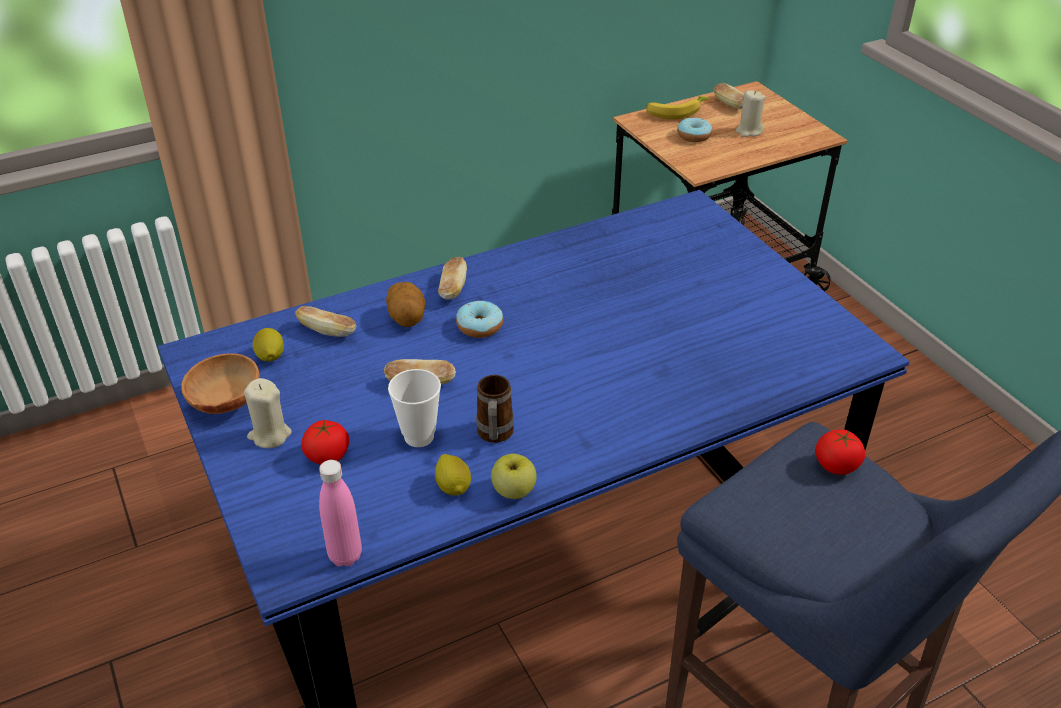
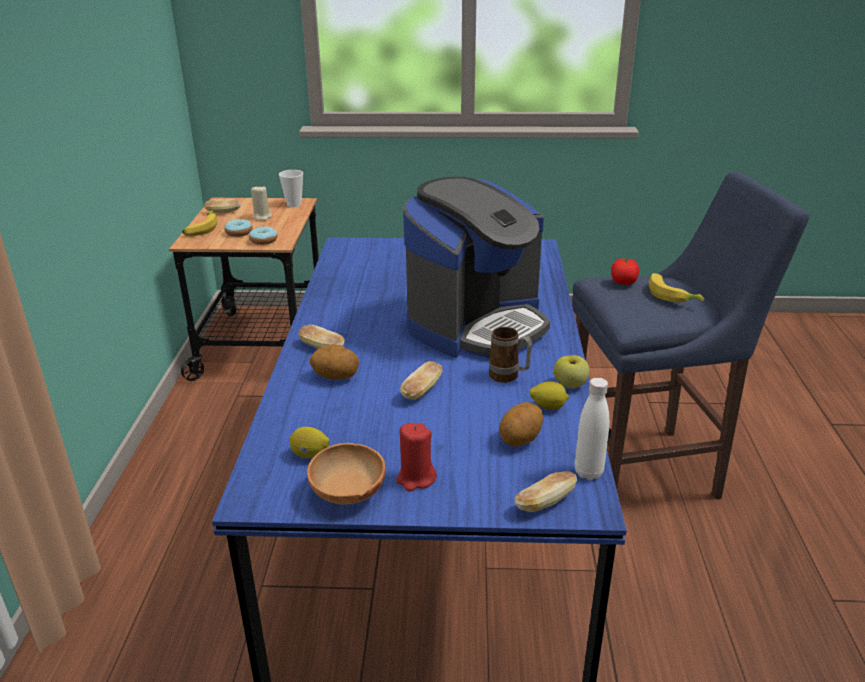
camera: 60 degrees left, 10 degrees down
(269, 435) = (416, 478): beige candle -> red candle
(327, 331) = (307, 417): bread -> bread (544, 502)
(327, 456) = (468, 454): tomato -> none
(345, 556) = (588, 472): pink bottle -> white bottle
(376, 485) = (521, 439): none -> potato
(419, 436) = (482, 407): cup -> cup (294, 204)
(480, 326) = (381, 350): donut -> donut (264, 240)
(592, 373) = (477, 325): none -> coffee machine
(846, 527) = (672, 295): none -> banana

